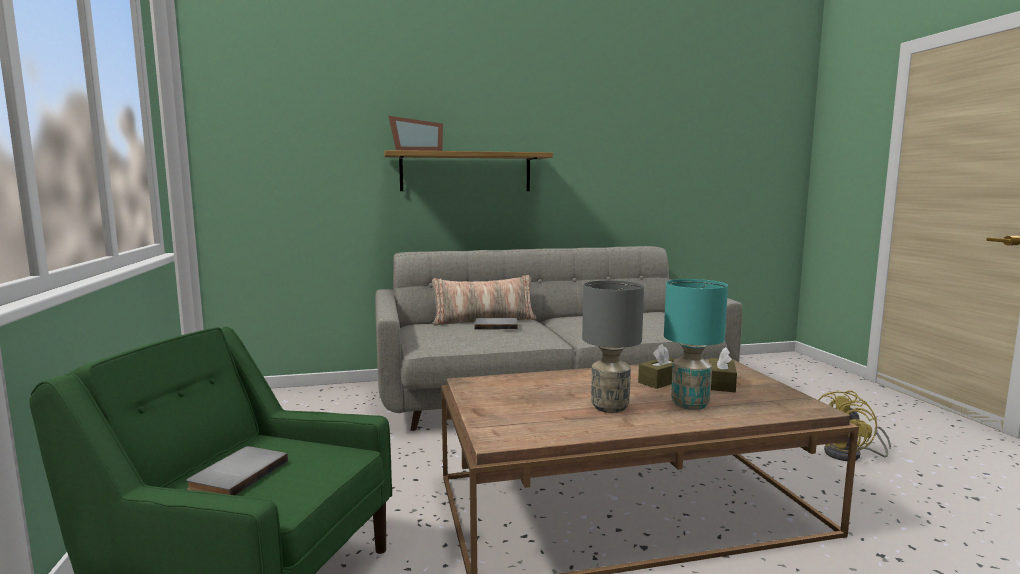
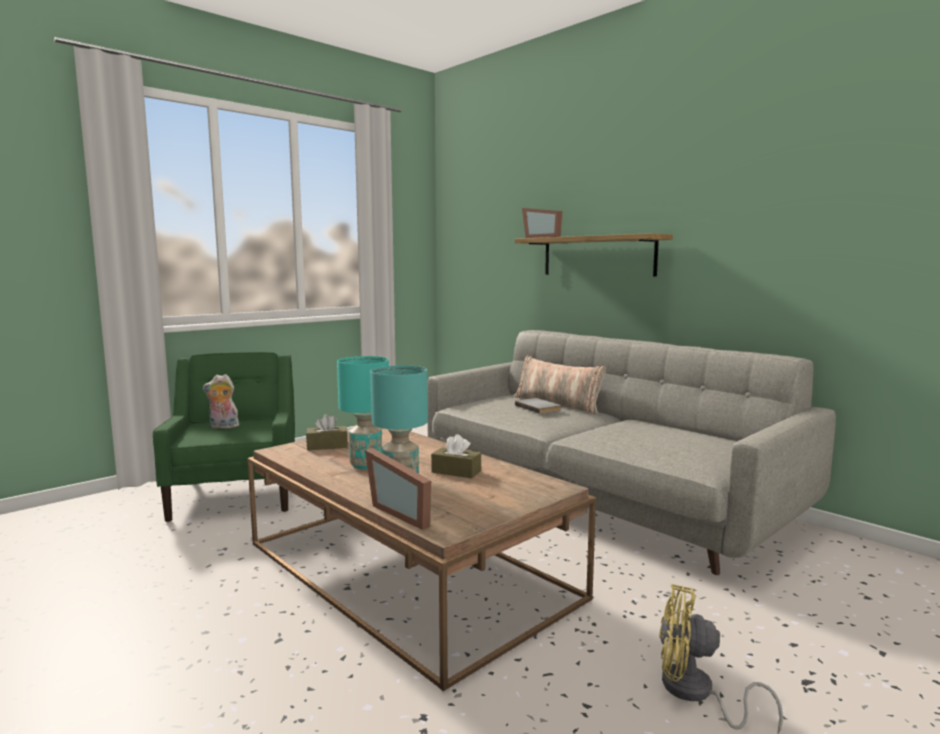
camera: 60 degrees right, 0 degrees up
(236, 474) = (223, 427): grey book -> plush toy
(609, 407) = (366, 465): grey table lamp -> turquoise table lamp
(721, 384) = (478, 491): brown tissue box -> brown tissue box (327, 446)
(765, 413) = (404, 512): none -> picture frame

